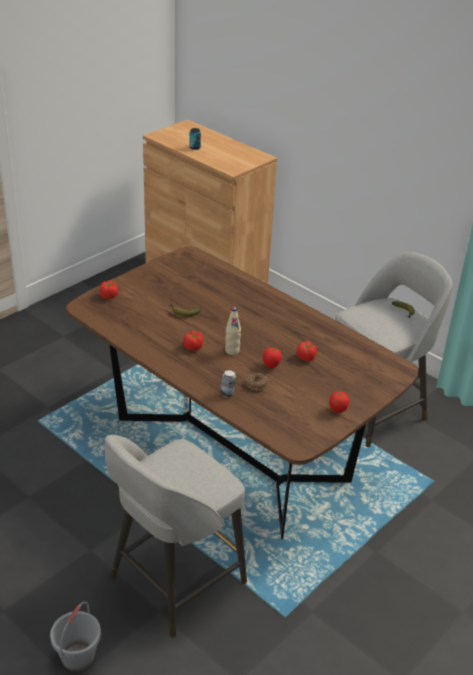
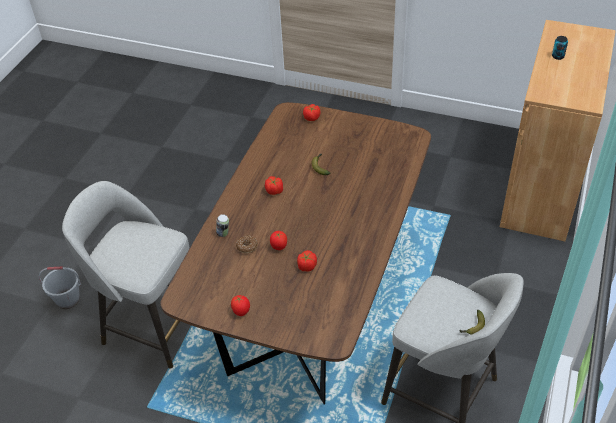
camera: 70 degrees right, 10 degrees up
(232, 351) = (285, 215): beige bottle -> none

